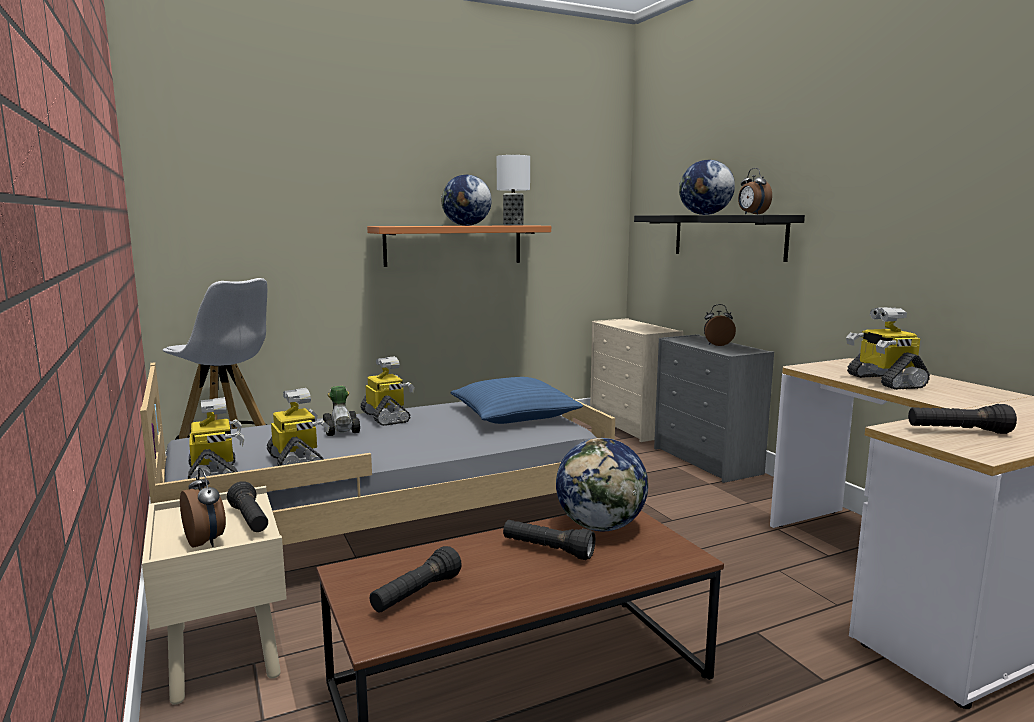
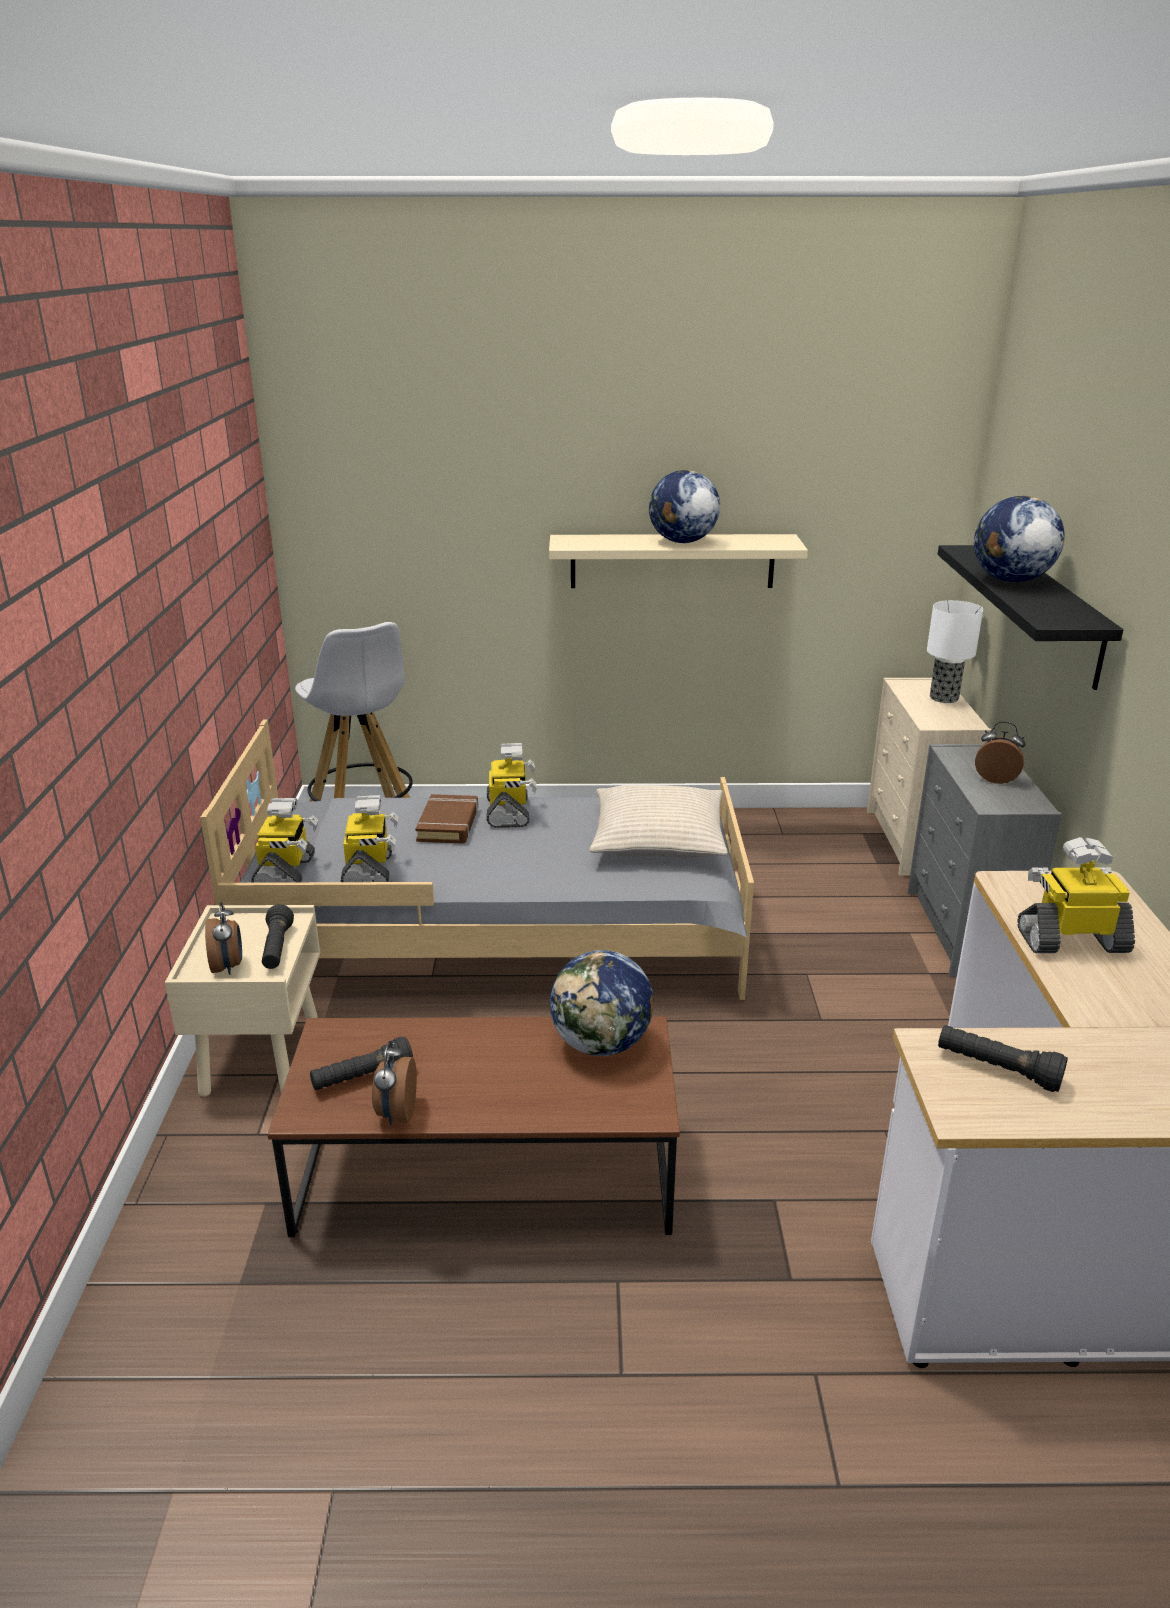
camera: 25 degrees right, 15 degrees up
(342, 429) = (448, 825): toy car -> brown book
(454, 245) = (672, 561): orange shelf -> beige shelf
(513, 225) = (754, 542): table lamp -> table lamp (943, 698)
(514, 415) = (658, 839): blue pillow -> beige pillow
(547, 550) = (520, 1060): black flashlight -> none
(752, 214) = (1044, 613): alarm clock -> alarm clock (396, 1113)
(883, 381) = (1071, 940): toy robot -> toy robot turned 75 degrees clockwise

